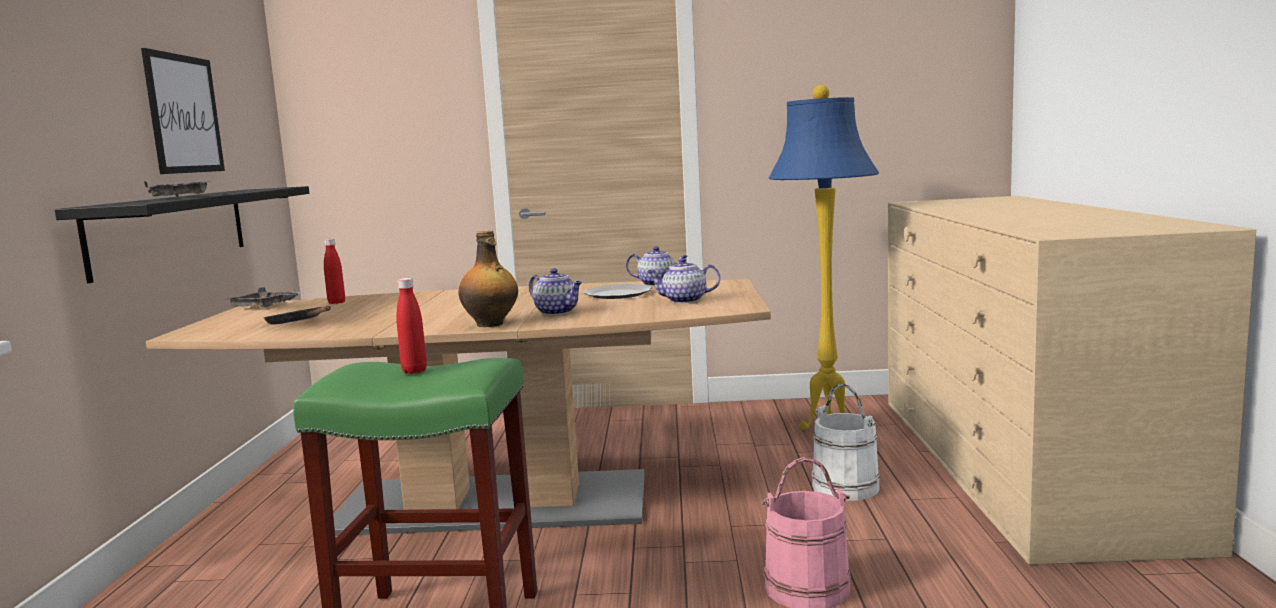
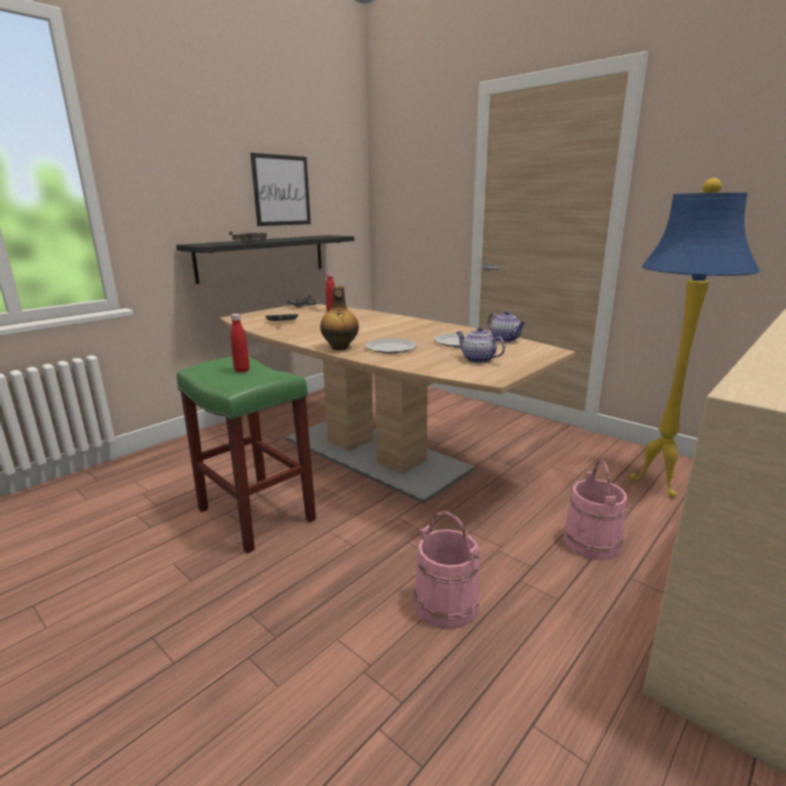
camera: 40 degrees right, 10 degrees up
(558, 312) = (391, 348): teapot -> plate
(846, 487) = (592, 542): white bucket -> pink bucket

